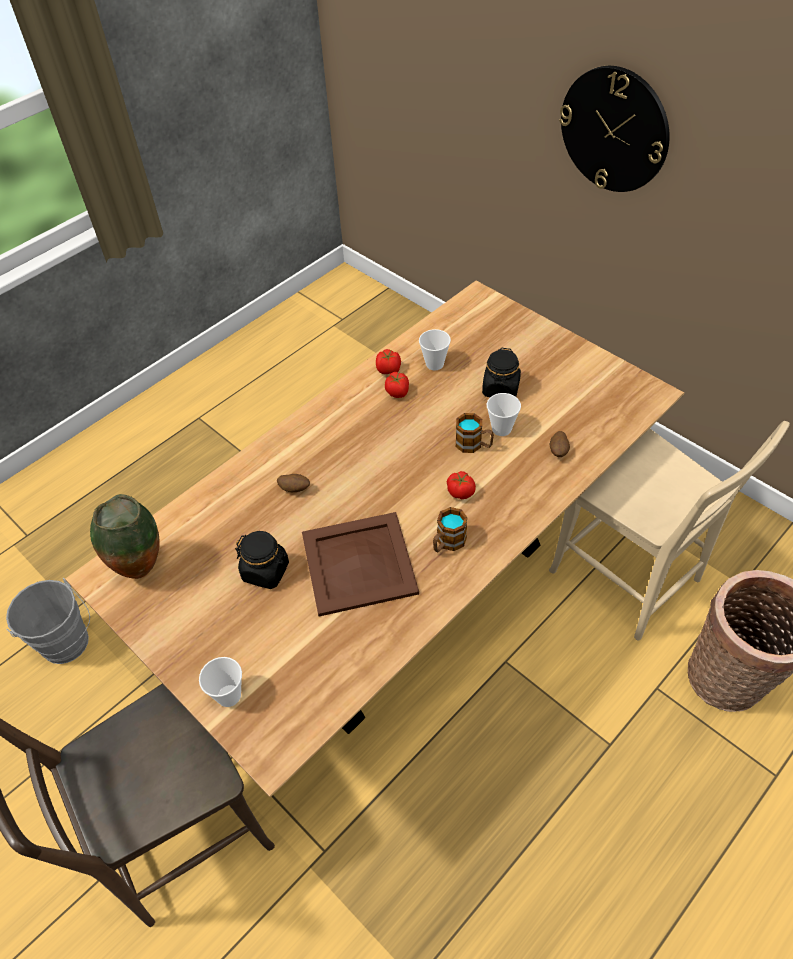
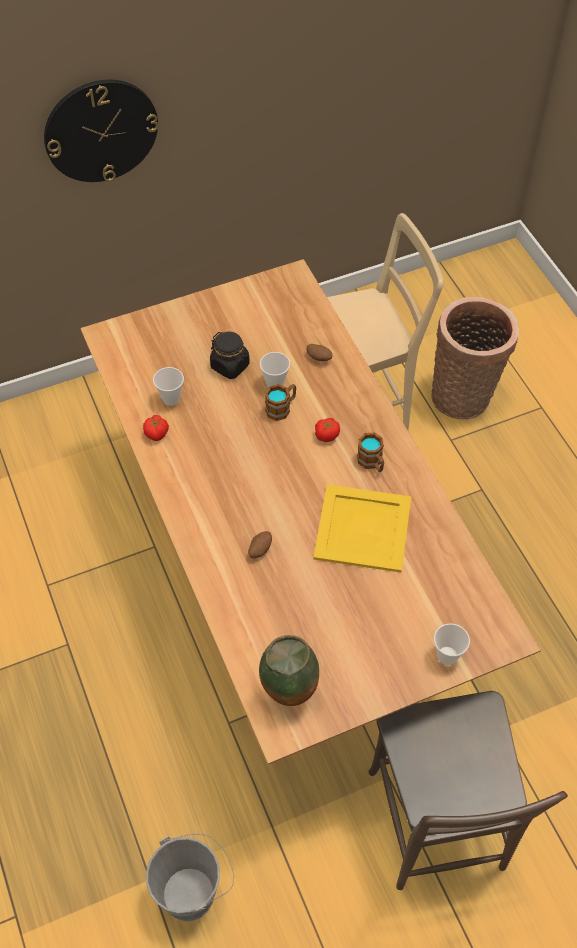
camera: 70 degrees left, 5 degrees up
(266, 571) = (339, 597): black jar -> none
(357, 563) = (362, 529): brown tray -> yellow tray
(397, 392) = (189, 437): tomato -> none

